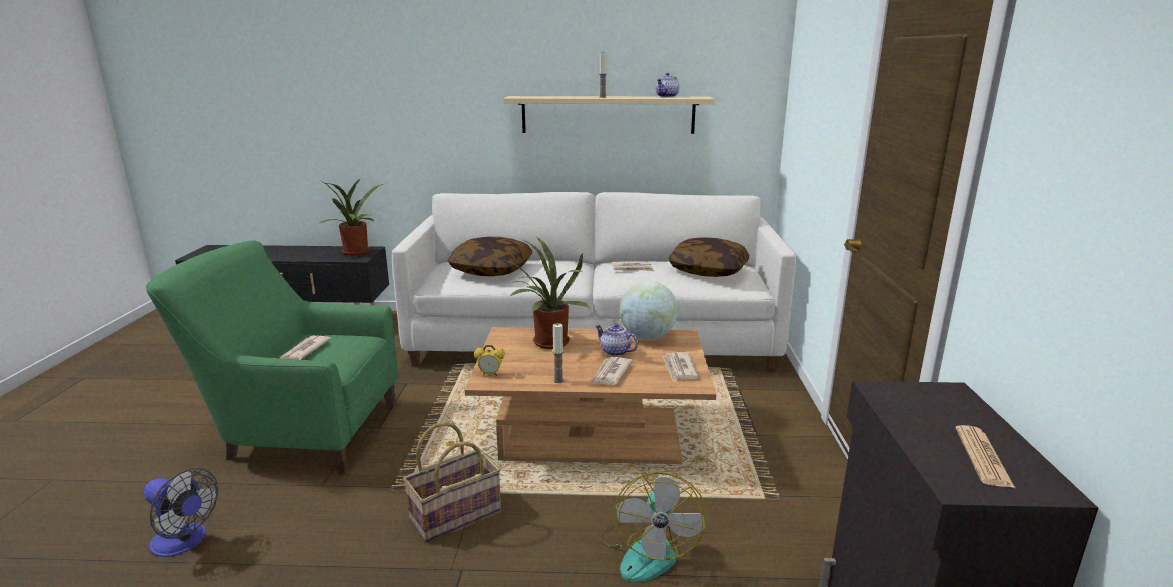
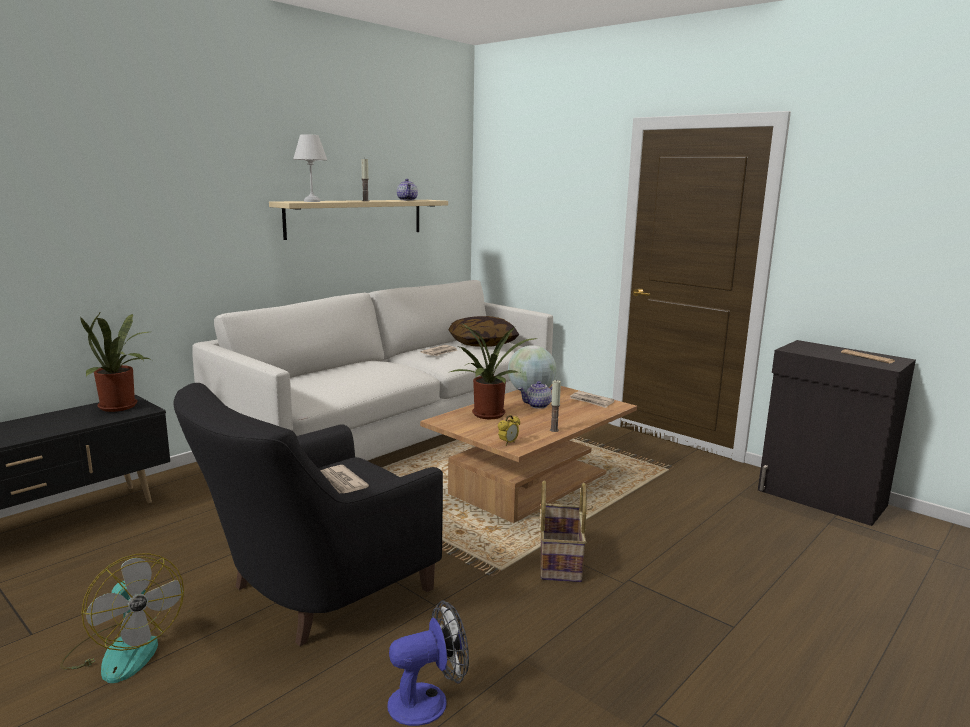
camera: 50 degrees left, 5 degrees down
(299, 432) = (314, 592): green armchair -> black armchair
(491, 270) = (333, 380): pillow -> none
(539, 97) = (312, 201): none -> white table lamp
(611, 373) = (568, 416): newspaper -> none
(648, 550) = (678, 516): fan -> fan (124, 650)

